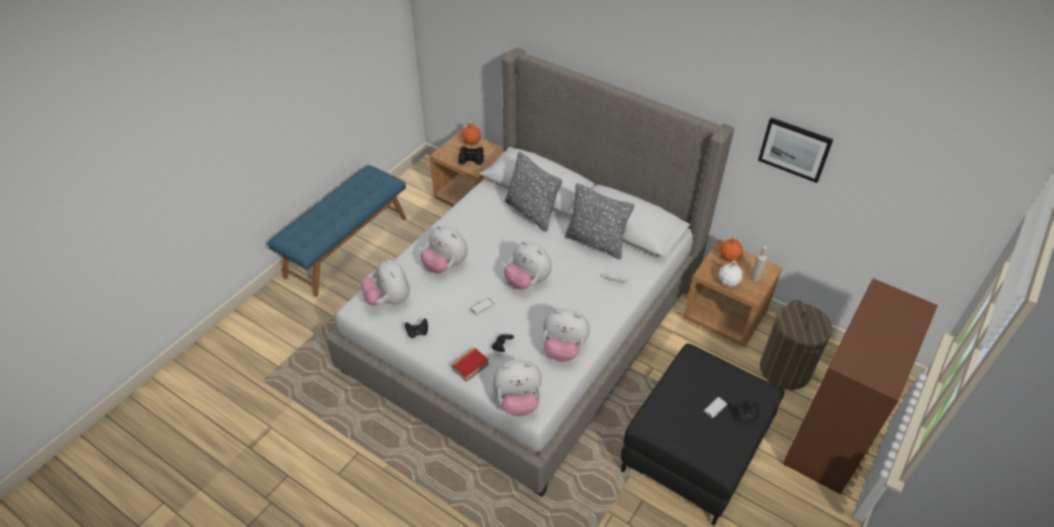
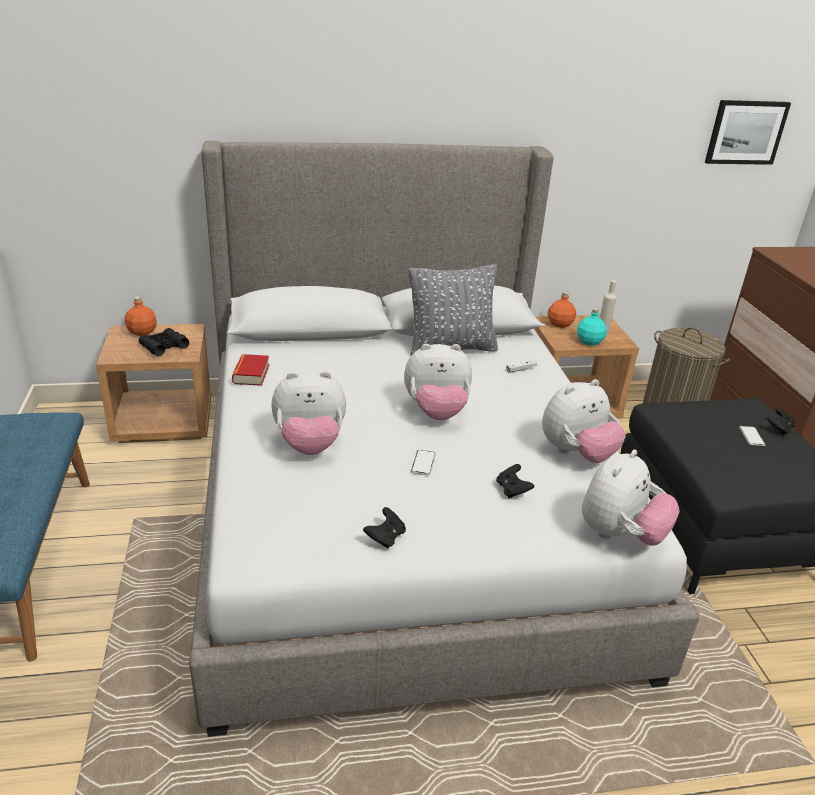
camera: 45 degrees left, 15 degrees down
(388, 300) = (285, 522): plush toy -> none
(470, 366) = (512, 533): book -> book (251, 374)
(531, 213) = (340, 351): grey pillow -> none
(728, 281) = (589, 341): white bottle -> turquoise bottle
(795, 149) = (610, 151): picture -> picture (745, 132)

